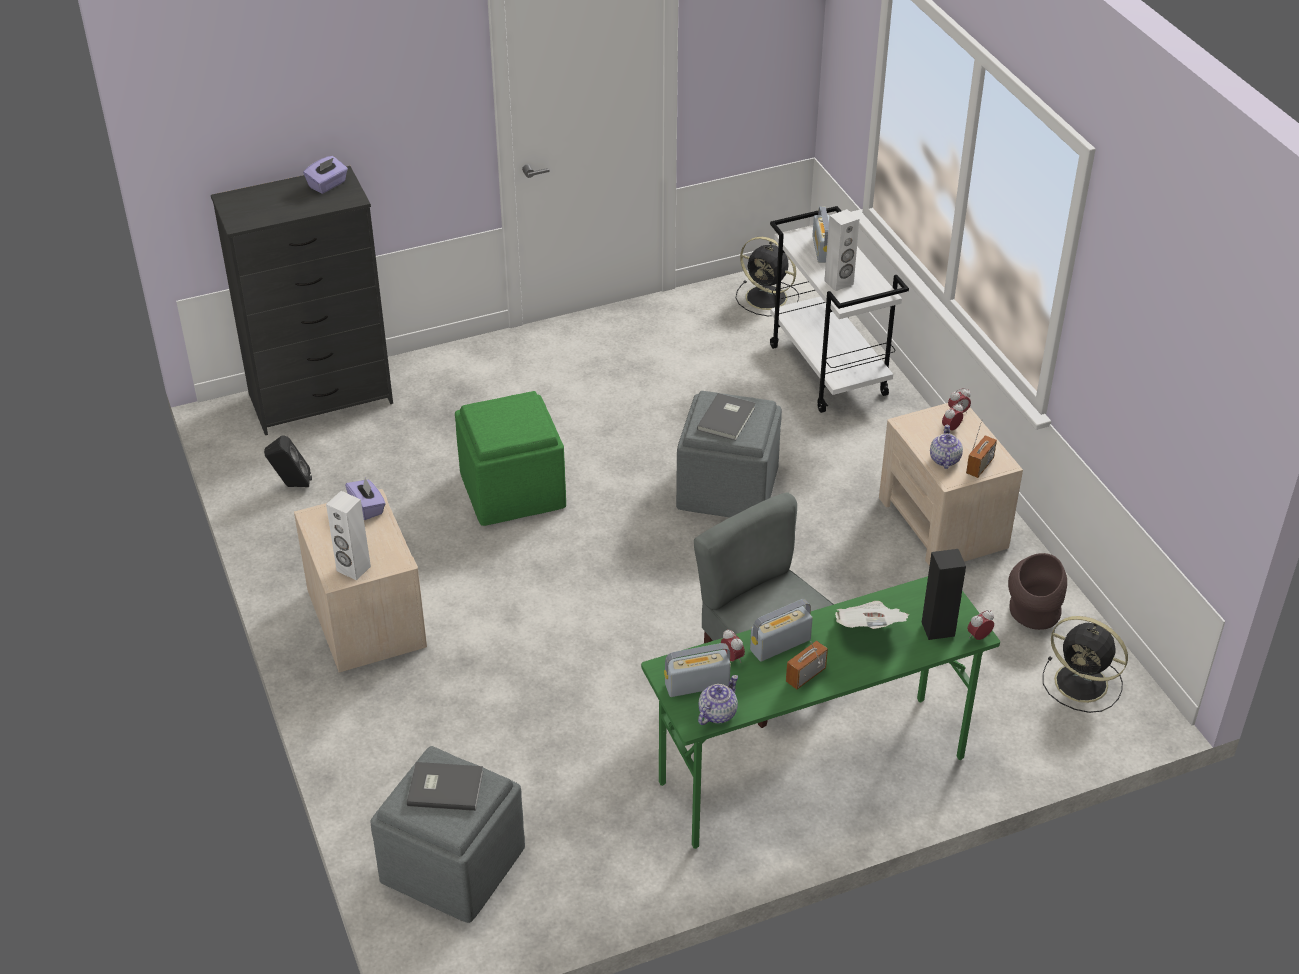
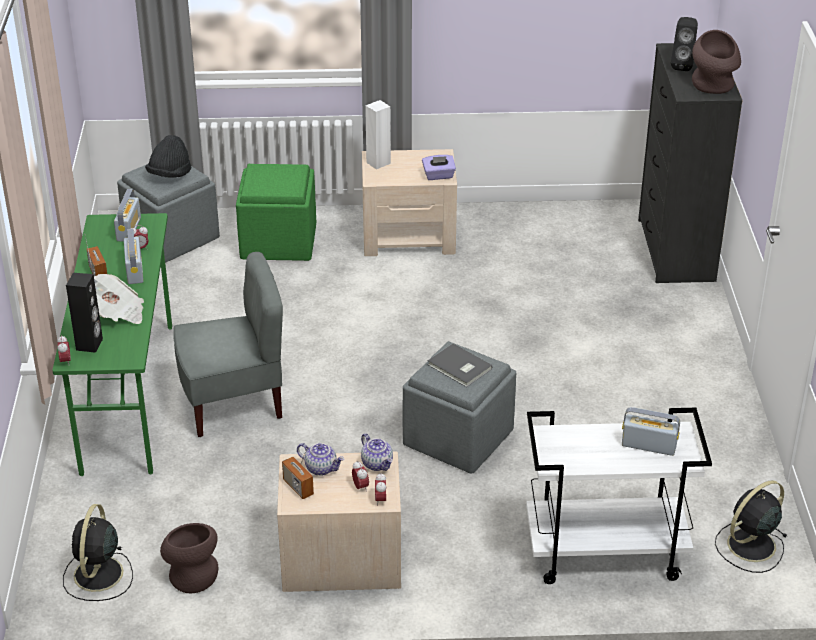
camera: 110 degrees right, 5 degrees down
(291, 485) = (571, 224): black speaker -> black speaker (682, 65)
(327, 185) = (713, 87): purple tissue box -> brown vase
(444, 787) = (169, 174): grey book -> black hat
(513, 489) = (515, 323): green ottoman -> green ottoman (279, 241)
(717, 713) = (98, 231): teapot -> teapot (377, 464)
(839, 283) = (583, 440): white speaker -> none
(1083, 684) = (98, 575): black fan -> black fan turned 45 degrees counterclockwise

